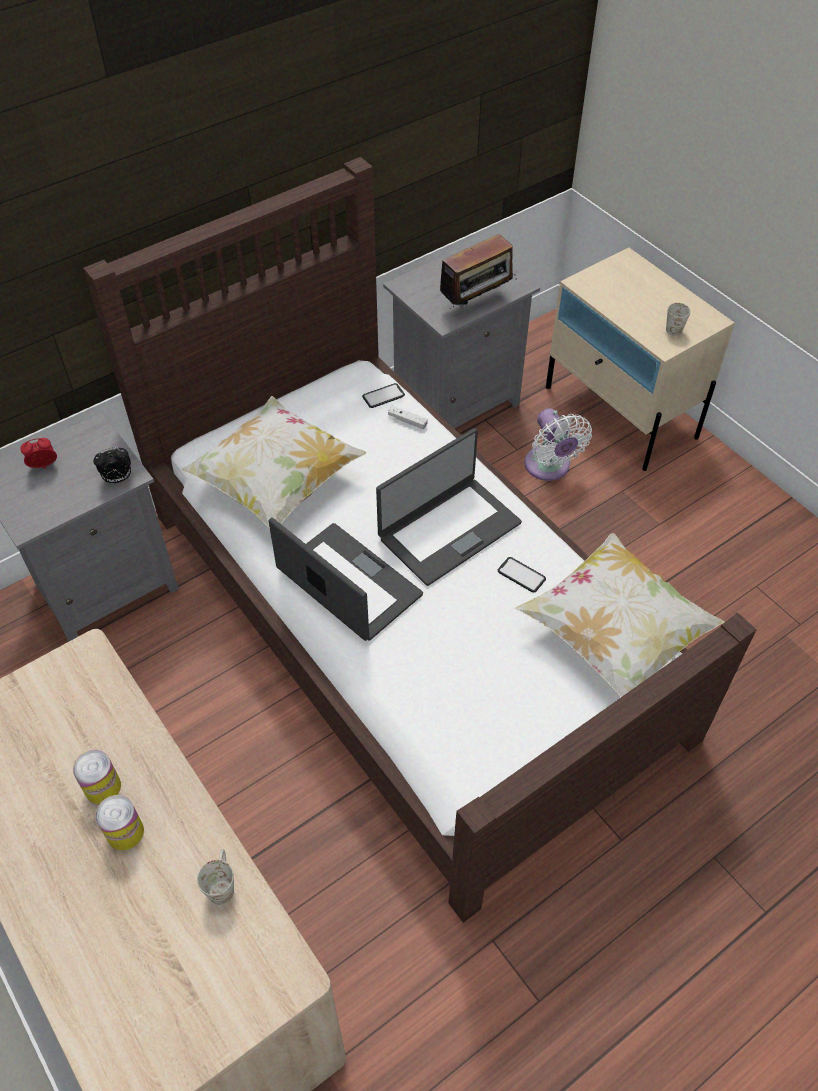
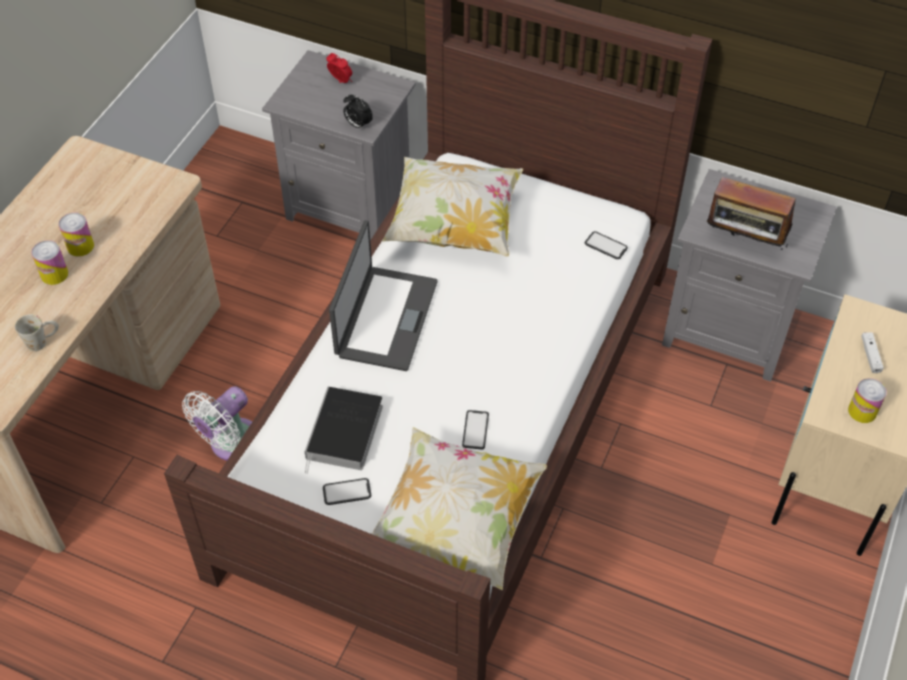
camera: 60 degrees right, 0 degrees up
(407, 421) = (590, 275): white game controller -> white game controller (870, 355)
(448, 530) = (488, 358): laptop -> none
(463, 676) = (345, 434): none -> book
(531, 704) = (347, 492): none -> phone
(549, 468) = (708, 441): white fan -> white fan (231, 444)
(674, 327) = (862, 411): white mug -> can

